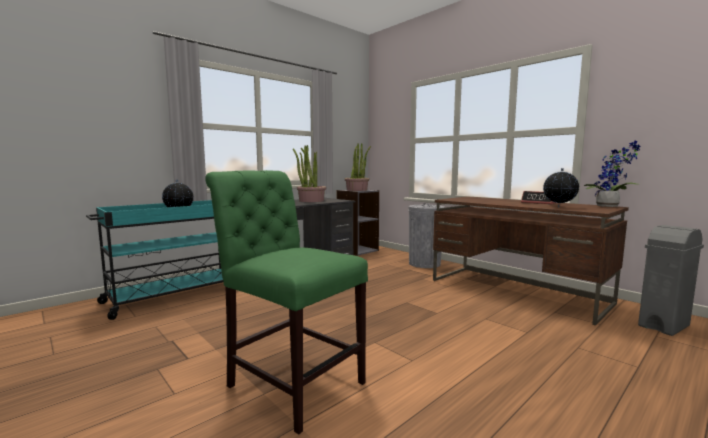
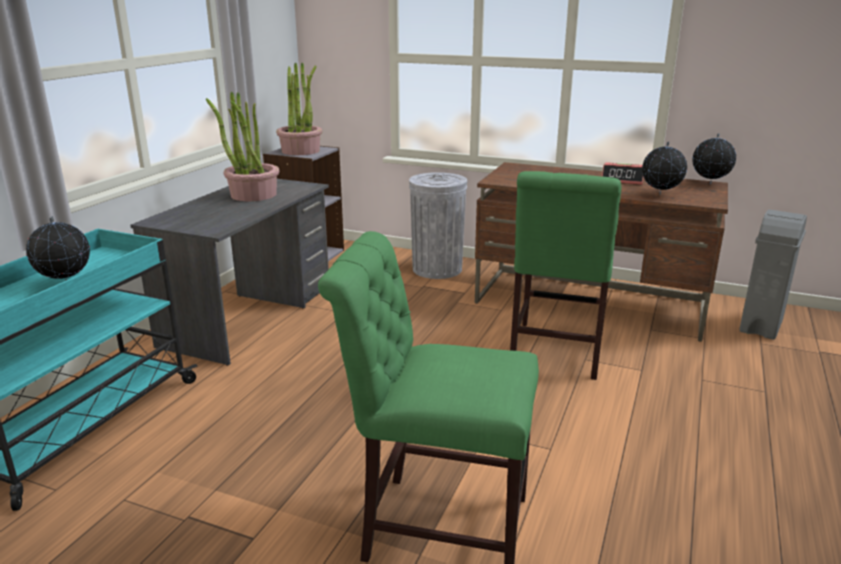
camera: 25 degrees left, 15 degrees up
(465, 311) = (555, 353): none -> green chair
(610, 206) = (709, 184): potted plant -> globe

